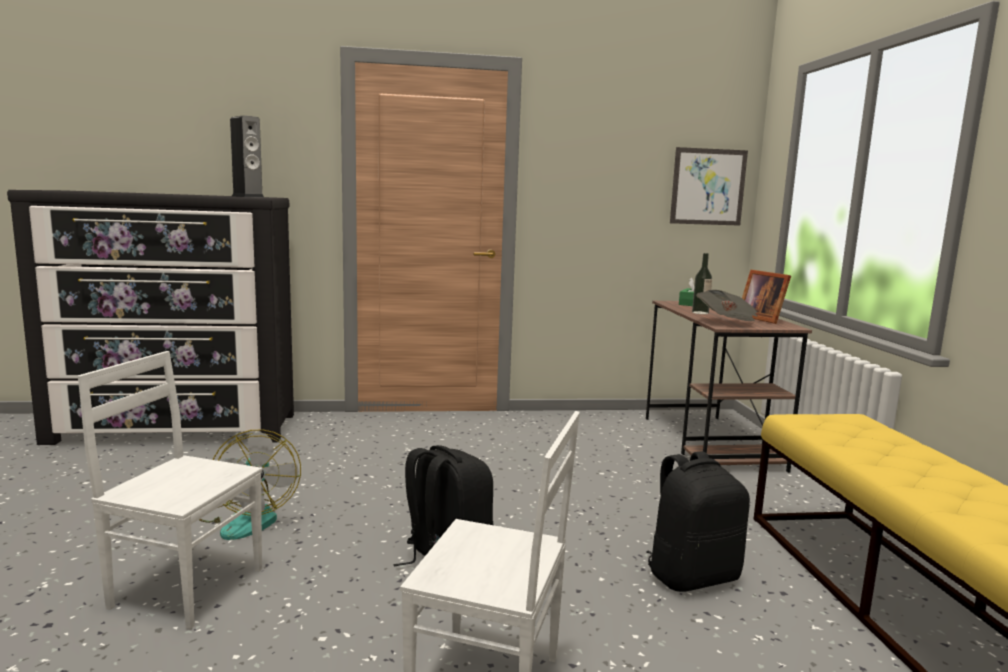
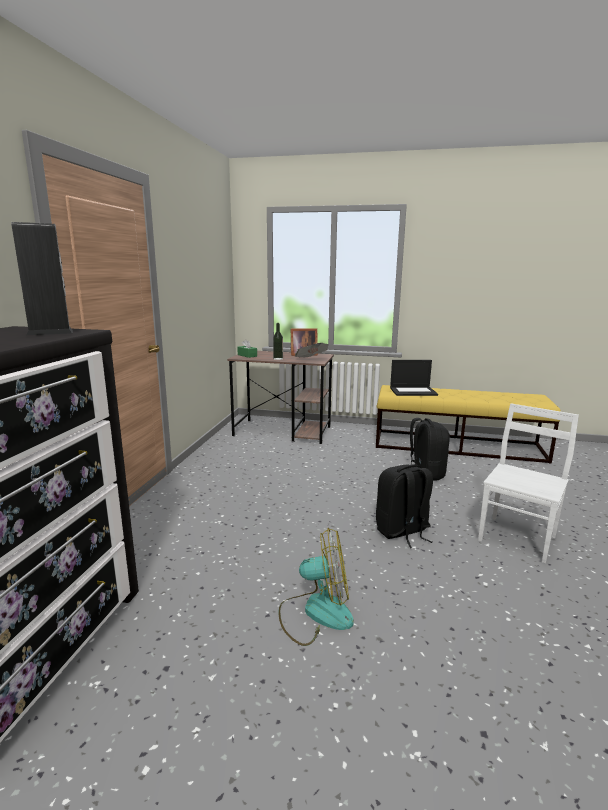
camera: 70 degrees left, 5 degrees up
(187, 586) = (425, 646): white chair -> none
(708, 187) = (222, 279): picture -> none
(858, 436) = (413, 391): none -> laptop

